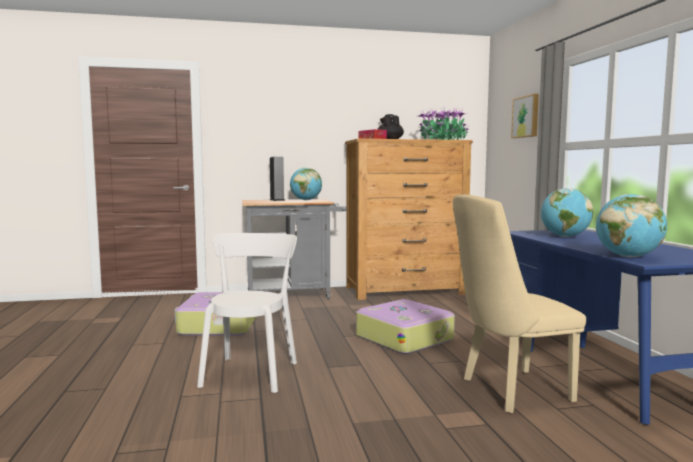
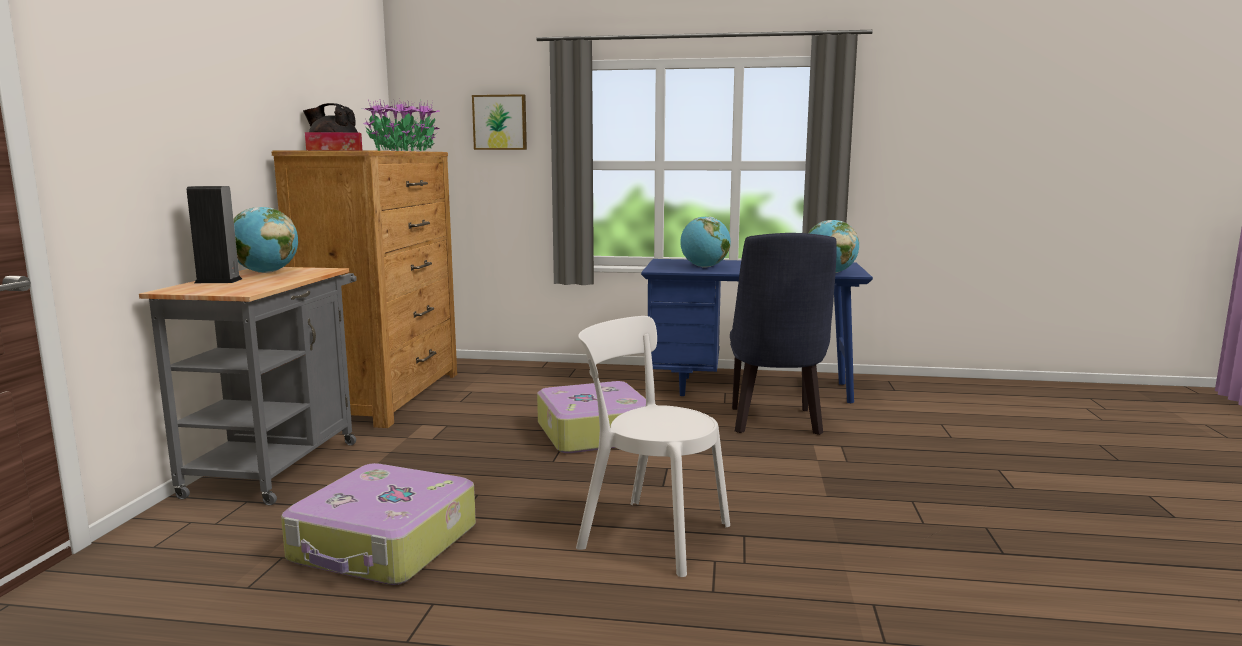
camera: 70 degrees left, 5 degrees up
(508, 391) = (775, 424): beige chair -> blue chair

